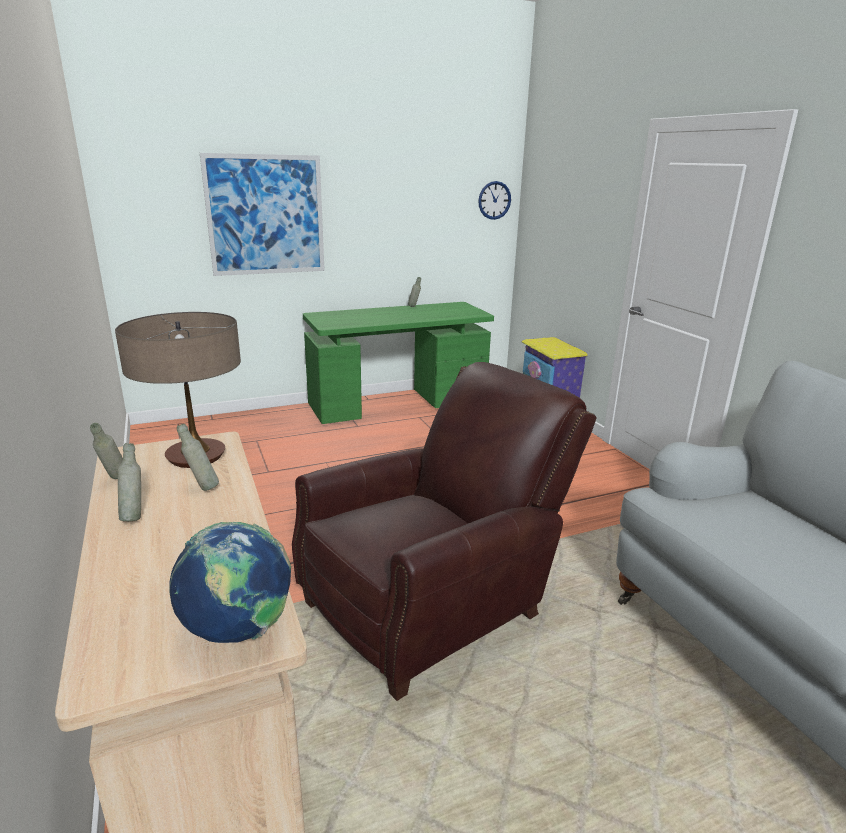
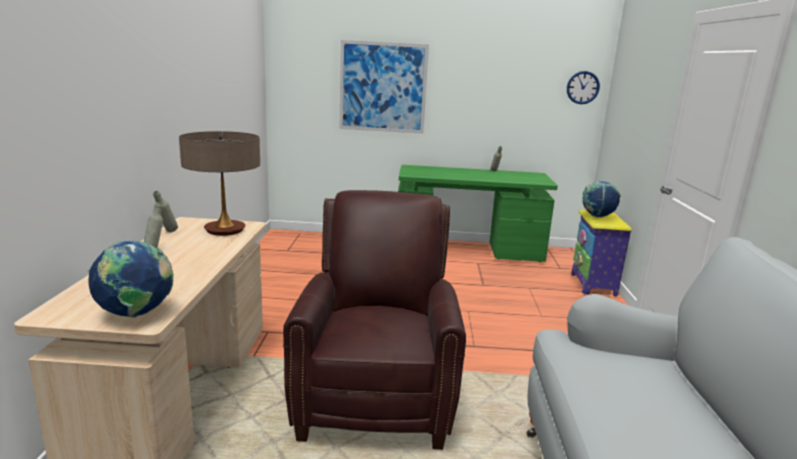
camera: 25 degrees right, 5 degrees down
(202, 488) = (207, 246): grey bottle -> none
(435, 601) = (376, 387): brown armchair -> brown armchair turned 75 degrees counterclockwise
(547, 345) = (597, 217): none -> globe

